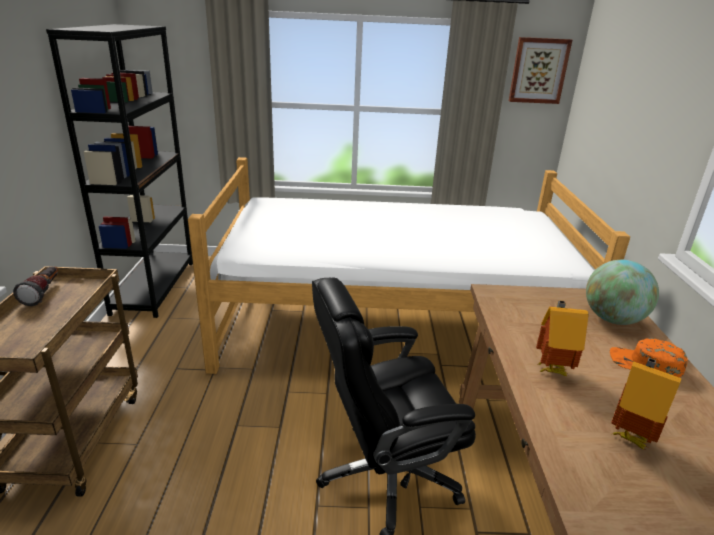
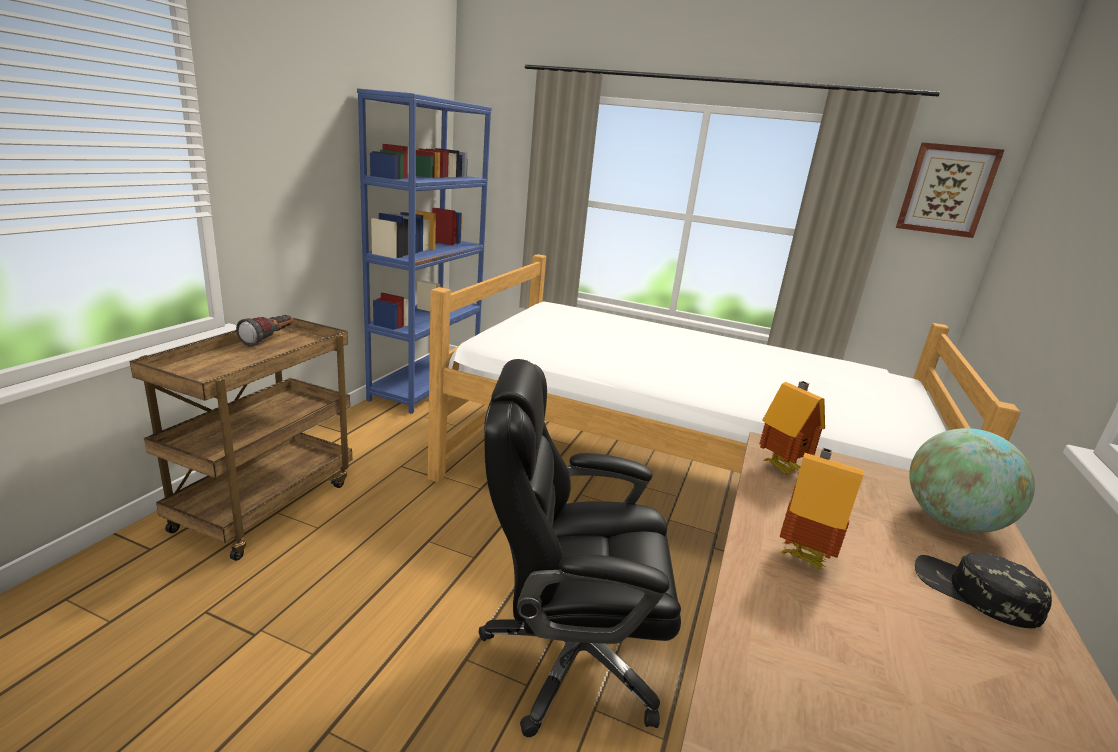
camera: 20 degrees right, 5 degrees down
(154, 287) = (426, 385): black bookcase -> blue bookcase
(630, 436) = (882, 681): toy house -> toy house (782, 466)
(645, 363) = (974, 592): orange cap -> black cap

